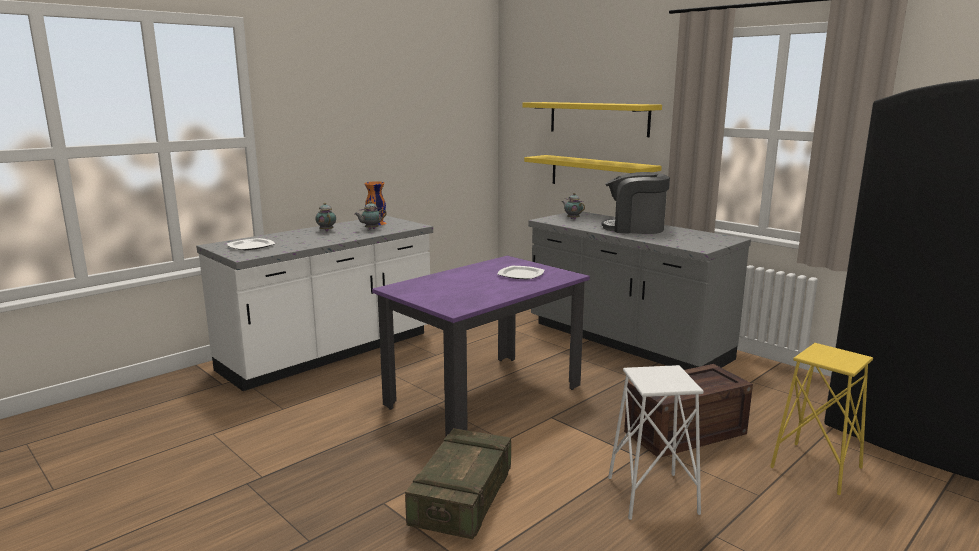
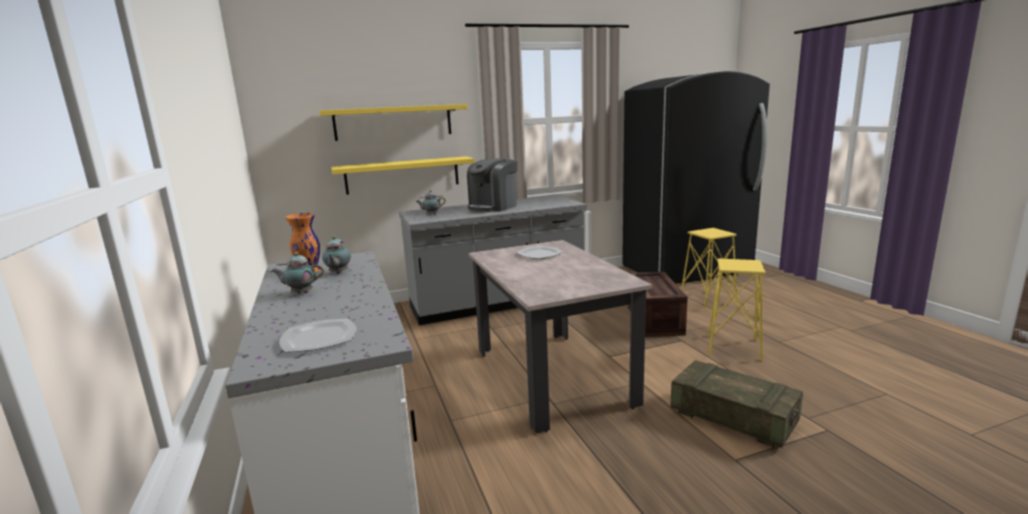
camera: 65 degrees left, 0 degrees up
(484, 396) = (552, 376): purple dining table -> beige dining table
(652, 495) = (733, 347): white stool -> yellow stool

